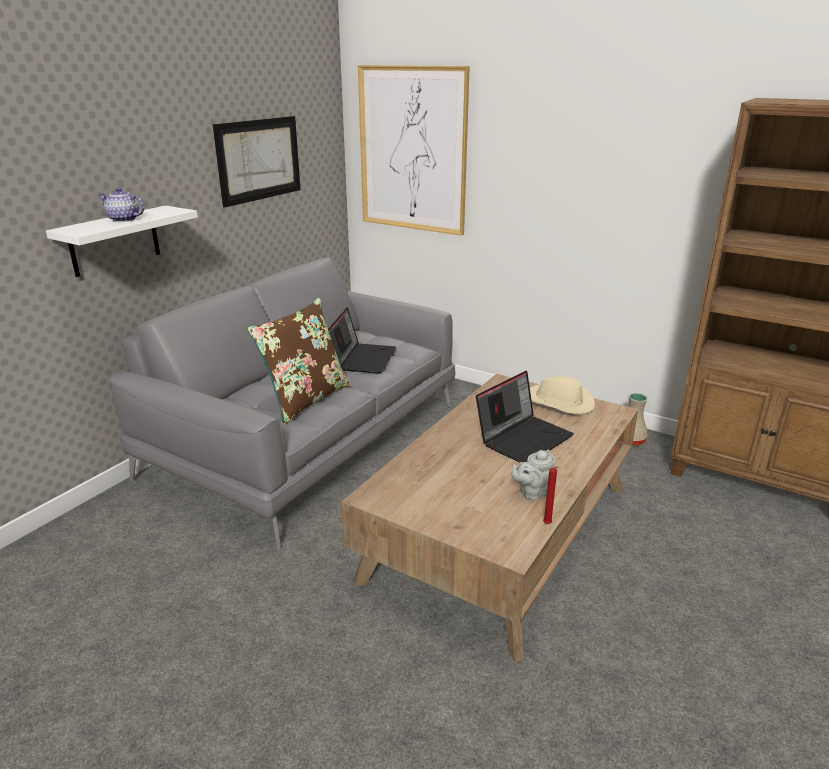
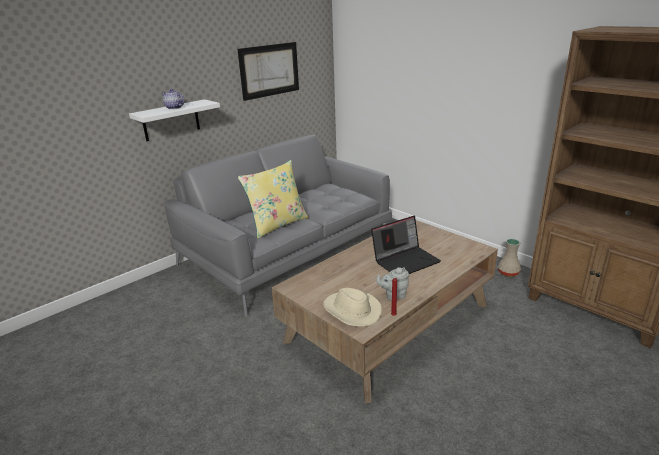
camera: 15 degrees right, 0 degrees up
(305, 399) = (277, 224): brown pillow -> yellow pillow
(363, 358) = (324, 201): laptop -> none
(412, 150) = (373, 63): picture -> none
(558, 402) = (442, 239): beige hat -> beige hat (351, 310)

